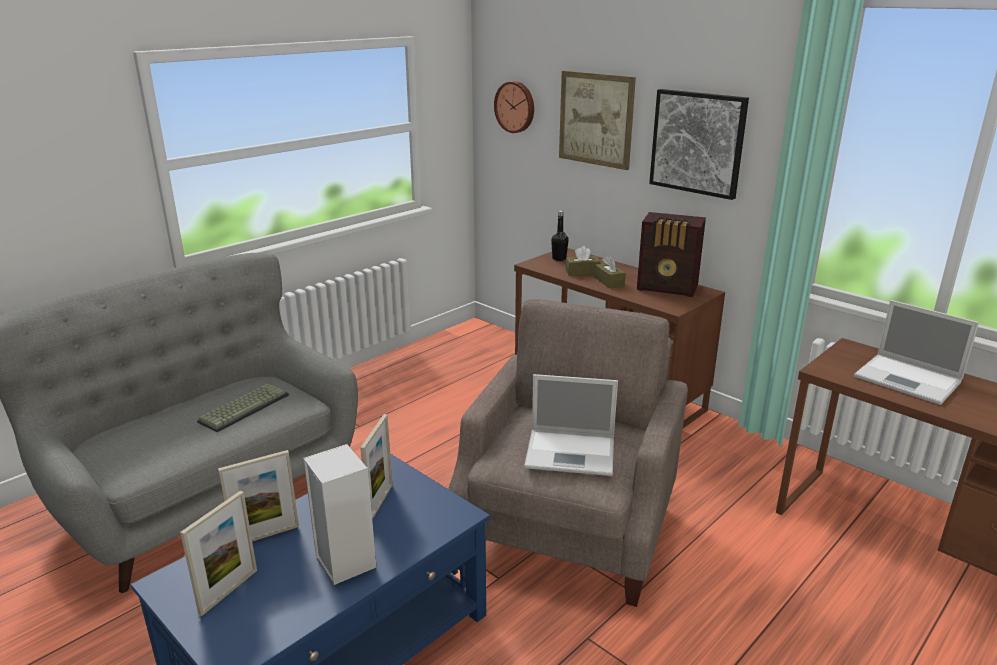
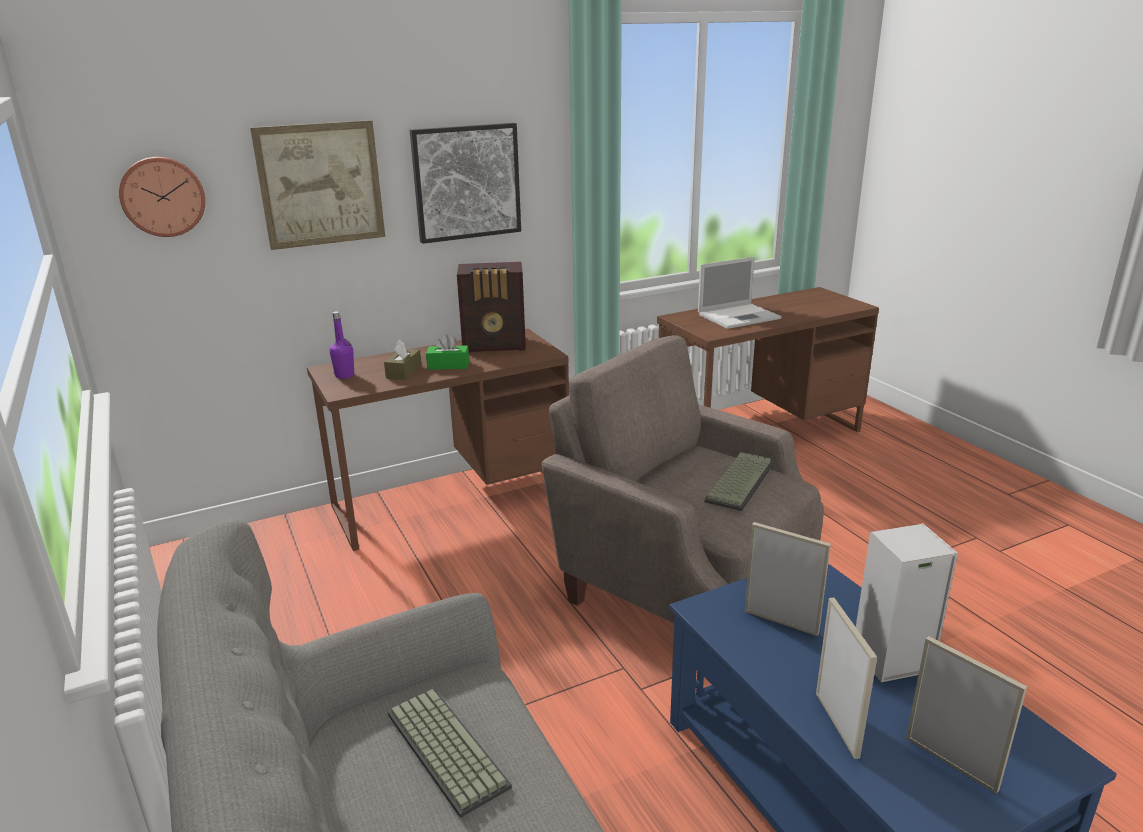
camera: 70 degrees left, 0 degrees up
(559, 259) = (344, 375): black bottle -> purple bottle
(572, 452) = (738, 481): laptop -> keyboard
(609, 281) = (448, 365): brown tissue box -> green tissue box
(668, 288) = (496, 345): radio -> radio turned 45 degrees clockwise

